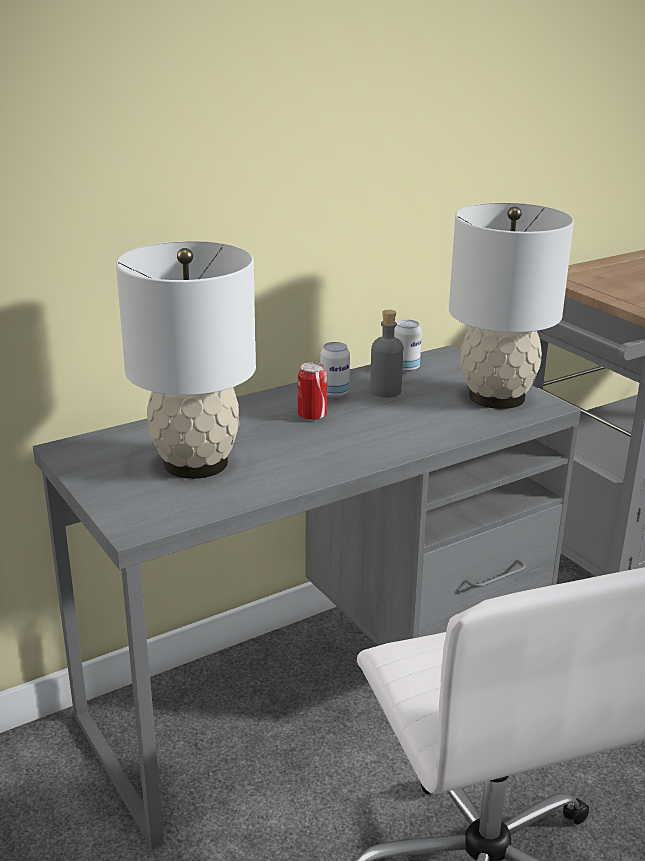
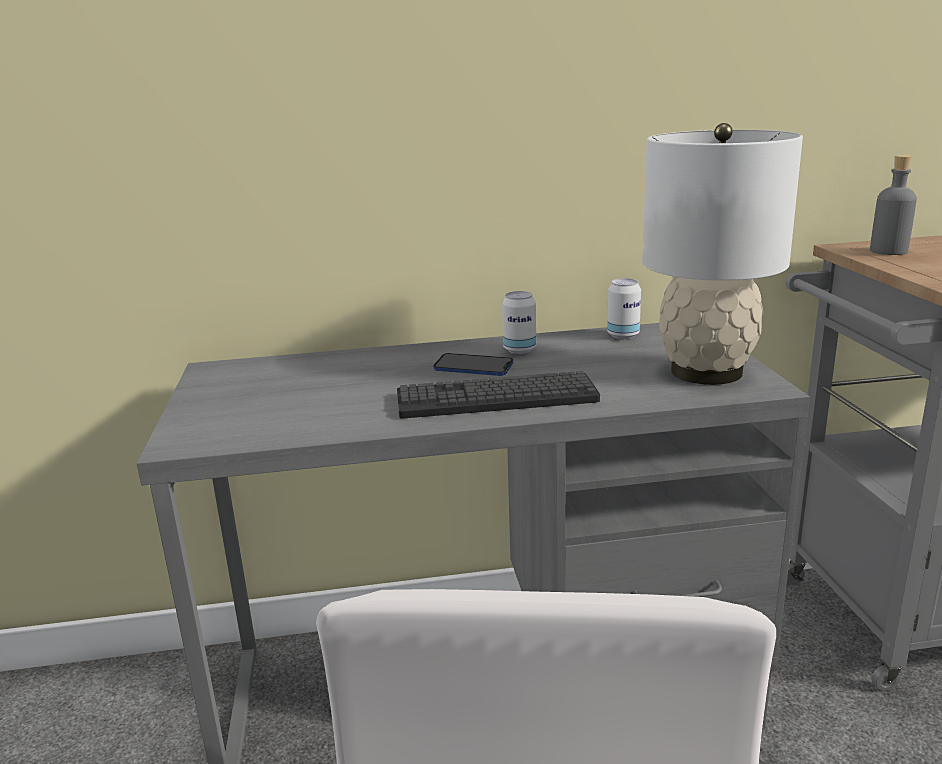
camera: 25 degrees right, 5 degrees down
(195, 463) = (307, 395): white table lamp -> none
(312, 415) = (473, 367): can -> phone
(360, 443) = (496, 398): none -> keyboard
(385, 391) = (578, 353): grey bottle -> grey bottle (888, 251)

